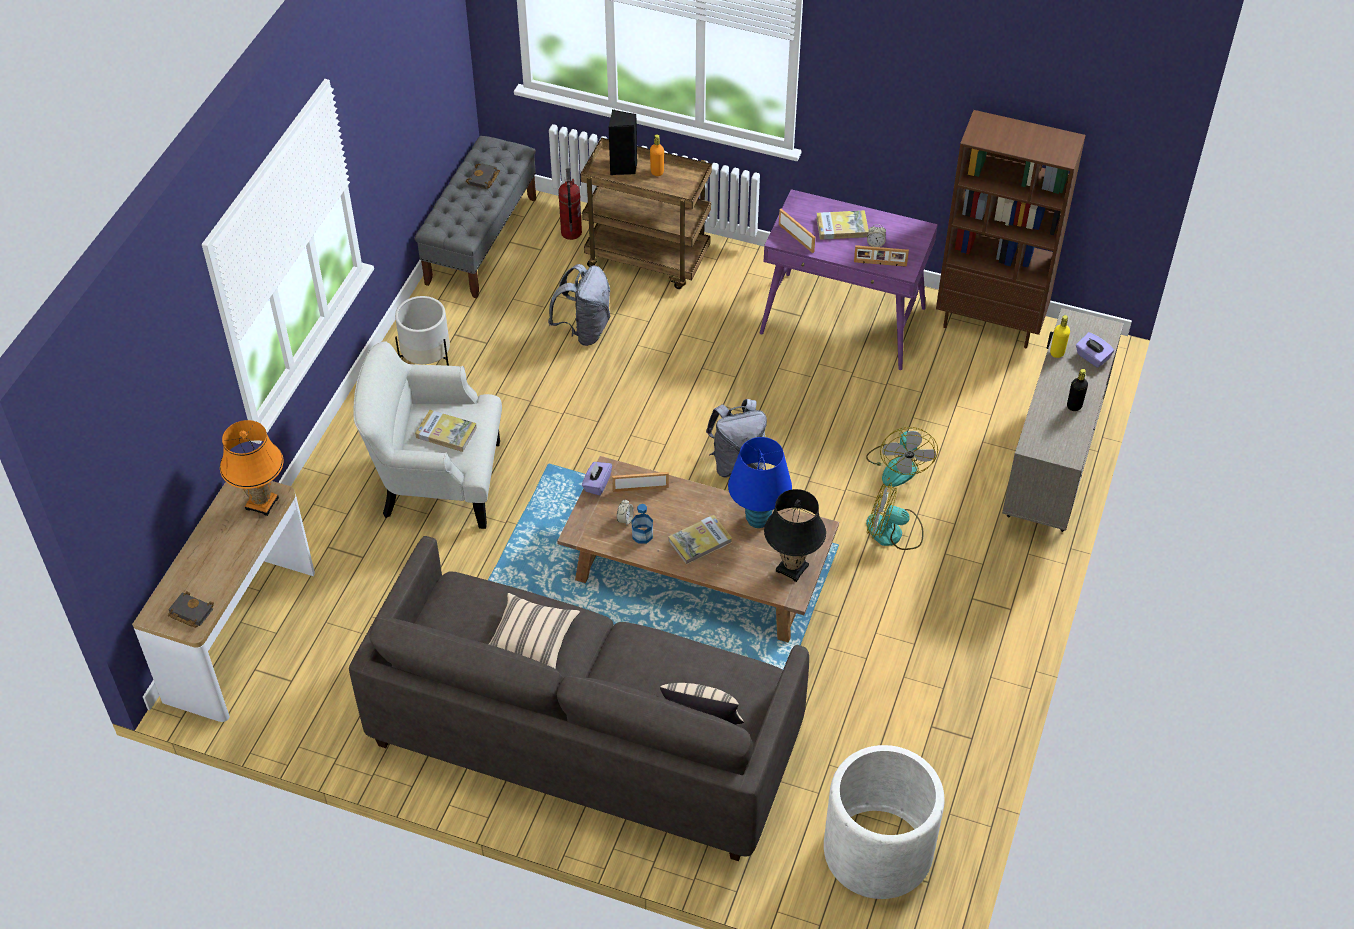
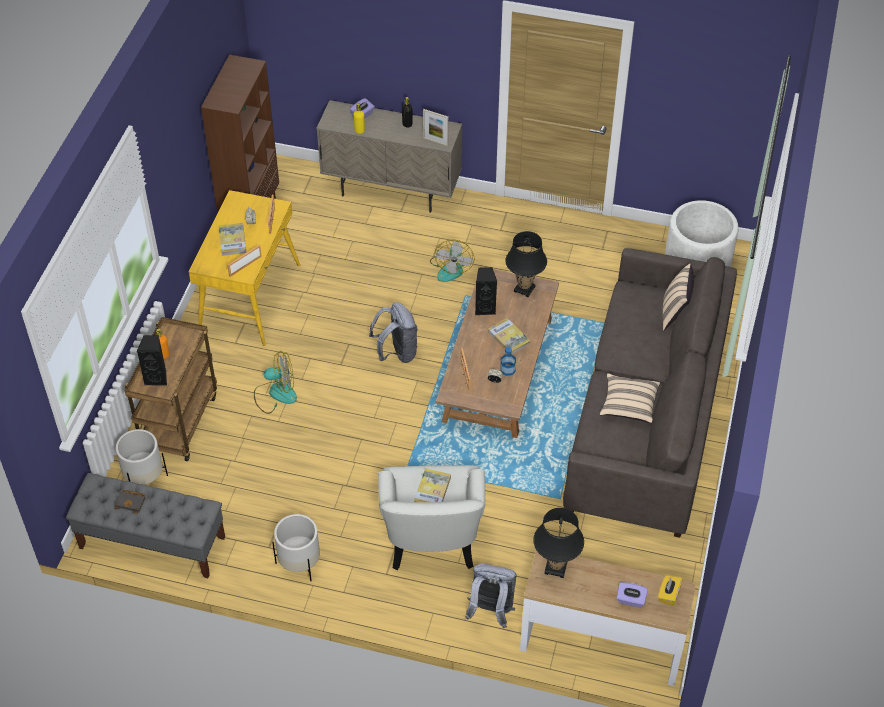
camera: 95 degrees left, 0 degrees up
(189, 612) = (668, 595): black book -> yellow tissue box
(261, 503) = (556, 568): orange table lamp -> black table lamp
(571, 232) = (144, 478): fire extinguisher -> white planter
(584, 330) = (262, 457): grey backpack -> grey backpack (490, 611)
(597, 484) = (464, 399): purple tissue box -> purple tissue box (630, 600)
(758, 520) = (485, 308): blue table lamp -> black speaker
(843, 321) = (250, 298): purple desk -> yellow desk
(898, 465) = (390, 266): fan -> fan (275, 394)
(1037, 436) = (435, 141): none -> picture frame

